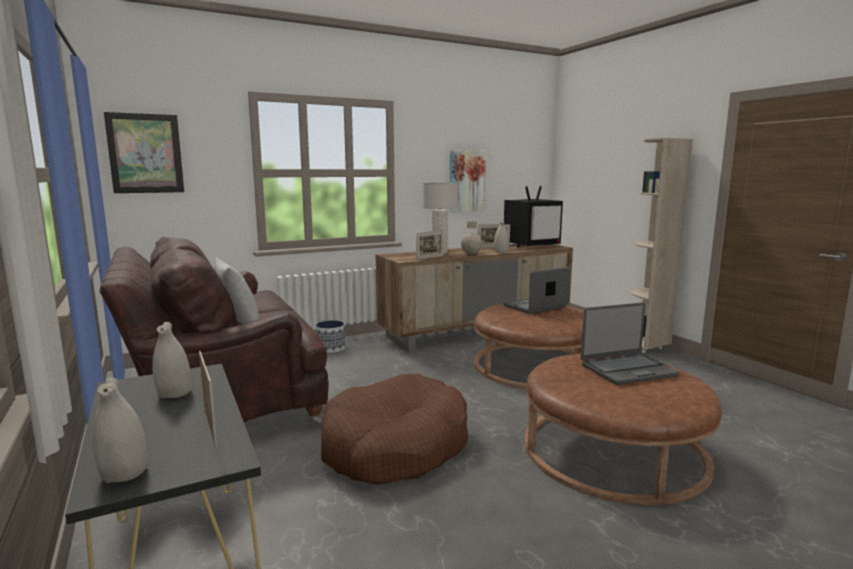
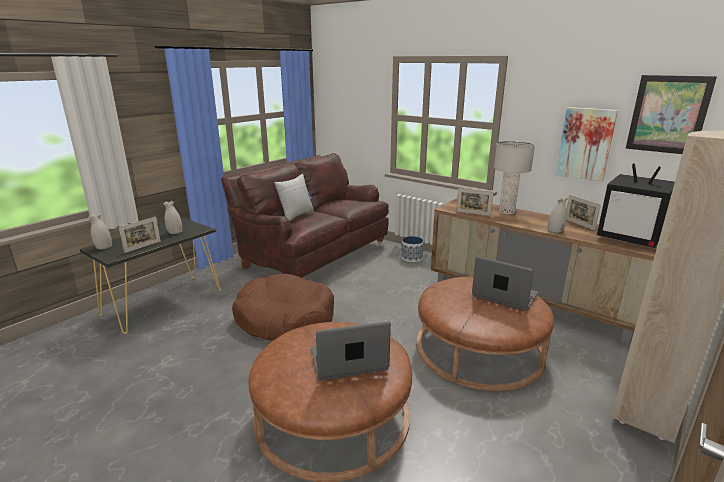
camera: 65 degrees right, 10 degrees up
(145, 153) = (339, 100): picture -> picture (668, 114)
(471, 254) = (517, 223): globe -> none
(627, 370) = (349, 361): laptop -> laptop turned 120 degrees clockwise

